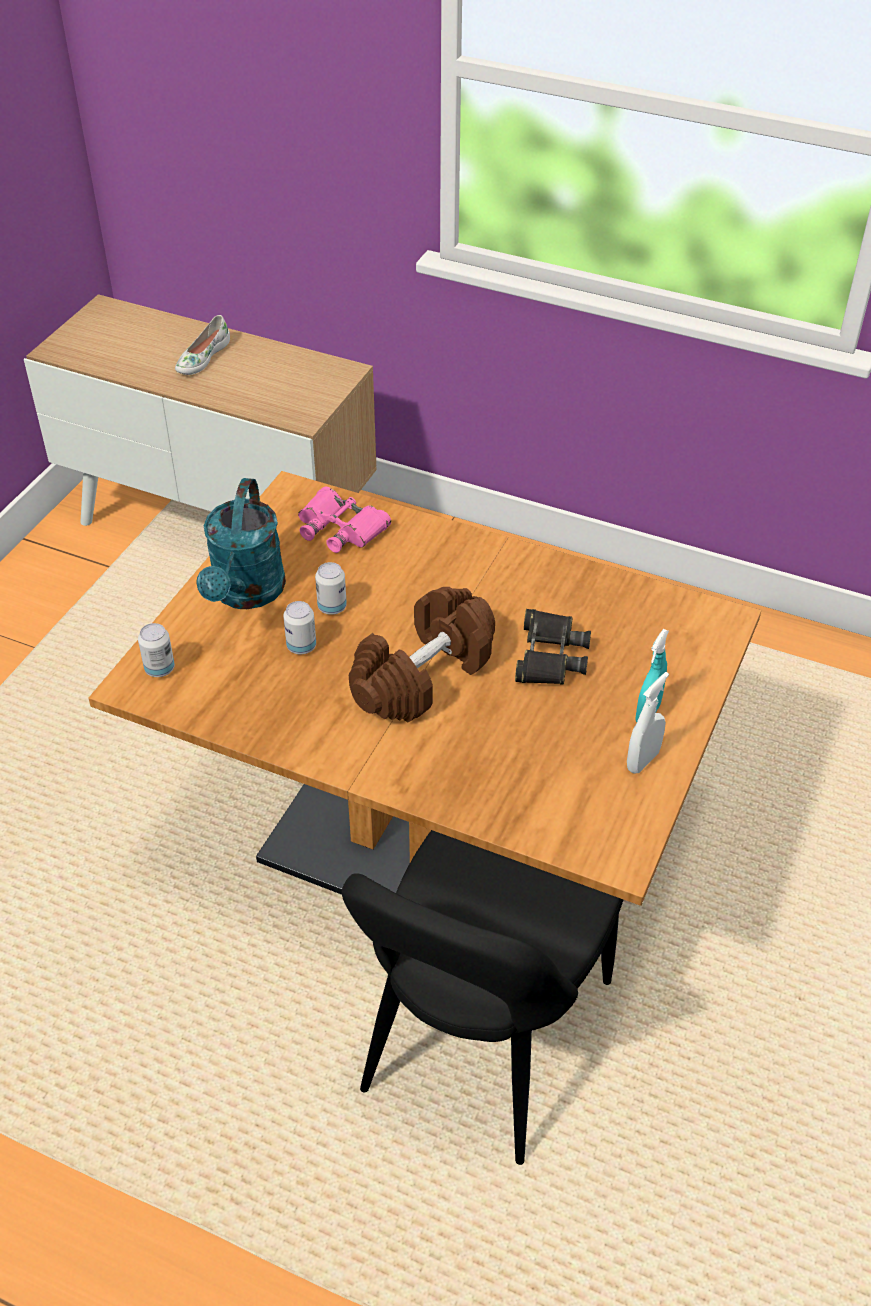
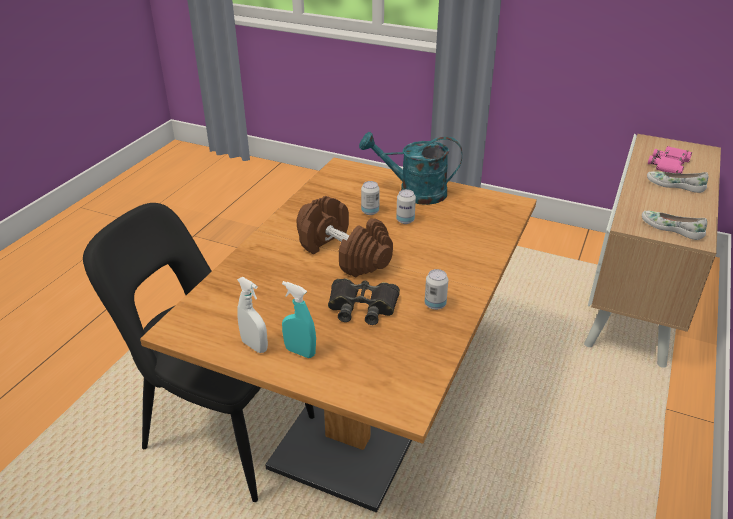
camera: 90 degrees right, 10 degrees down
(159, 669) = (352, 172): can -> can (435, 304)
(315, 385) = (671, 228): none -> white shoe
(340, 528) = (482, 221): pink binoculars -> pink binoculars (669, 165)

